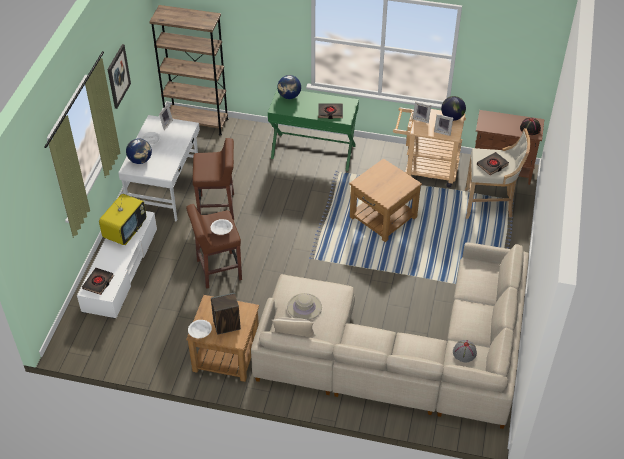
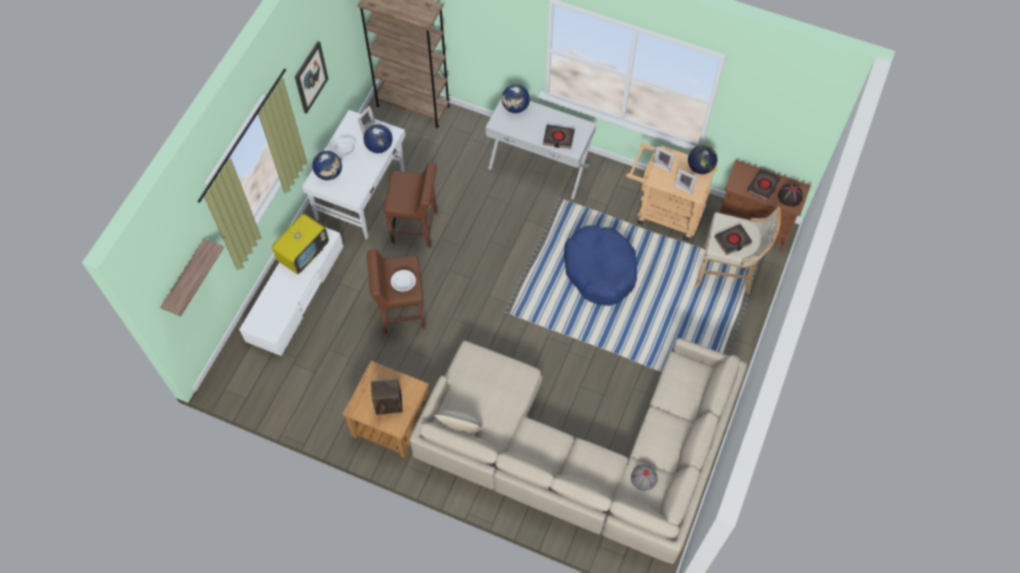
camera: 10 degrees right, 15 degrees up
(34, 228) = (185, 278): none -> shelf
(98, 282) = (264, 317): black book -> black book (763, 186)
(180, 136) = (379, 146): none -> globe
(200, 333) = (358, 409): white bowl -> none
(304, 307) = (479, 391): beige hat -> none
(313, 151) = (539, 166): green console table -> white console table
(383, 217) = (600, 270): brown side table -> blue dog bed

